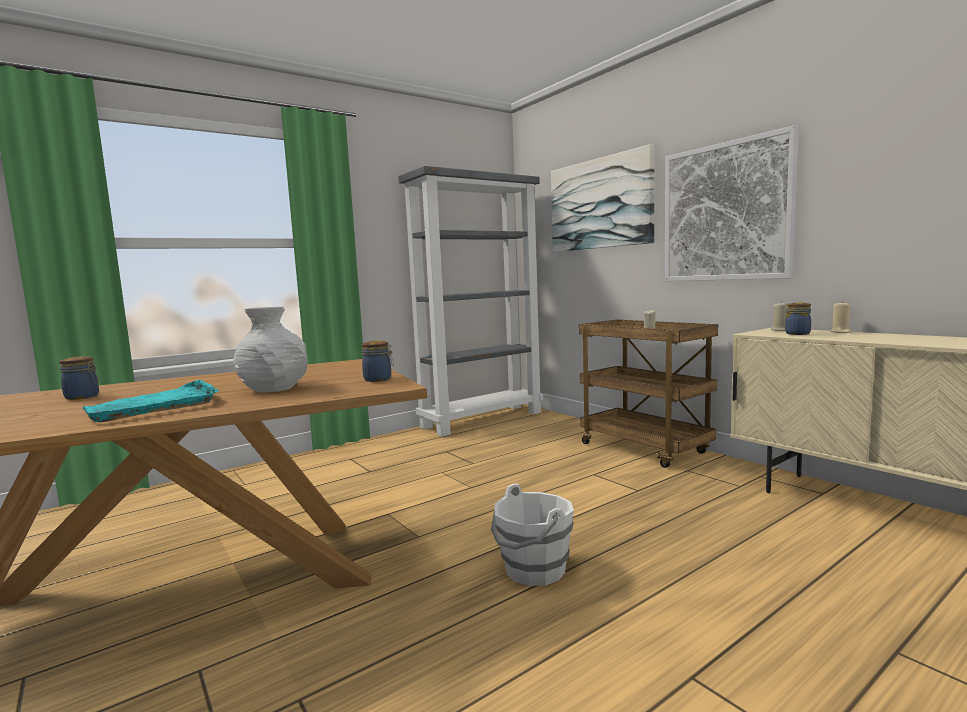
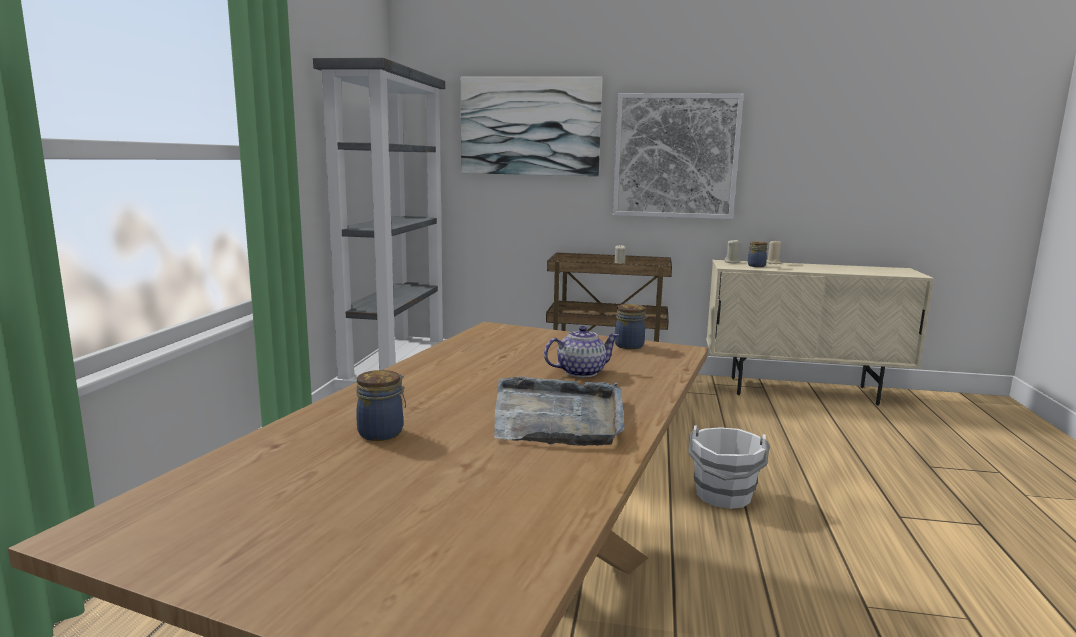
camera: 45 degrees left, 5 degrees up
(154, 406) = (557, 417): turquoise tray -> grey tray
(275, 388) = (580, 372): white vase -> teapot

